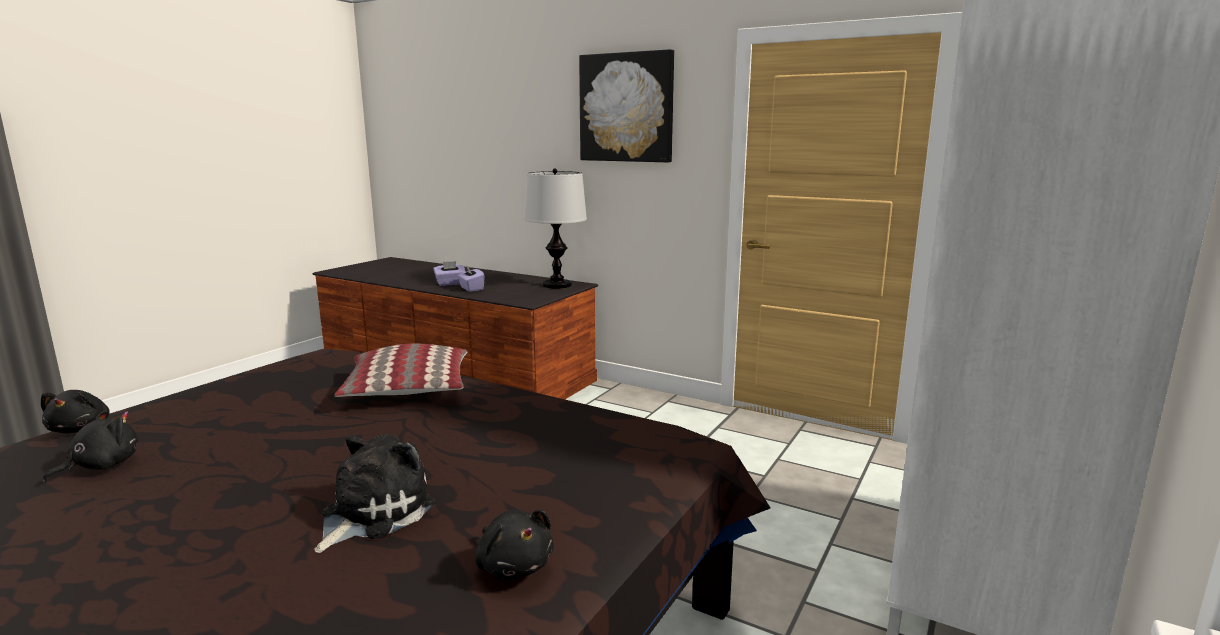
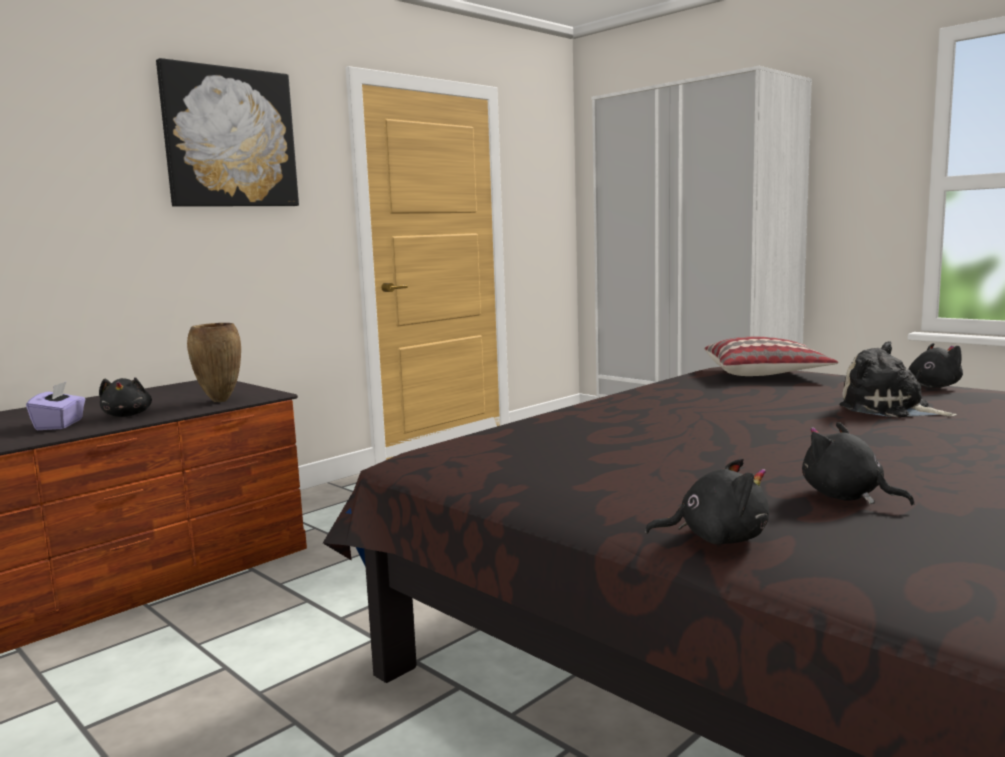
camera: 75 degrees left, 5 degrees down
(408, 389) = (610, 415): pillow -> pillow (766, 373)
(471, 288) = (128, 415): purple tissue box -> black plush toy
(508, 296) = (219, 401): none -> brown vase
(556, 285) = (193, 387): table lamp -> none

